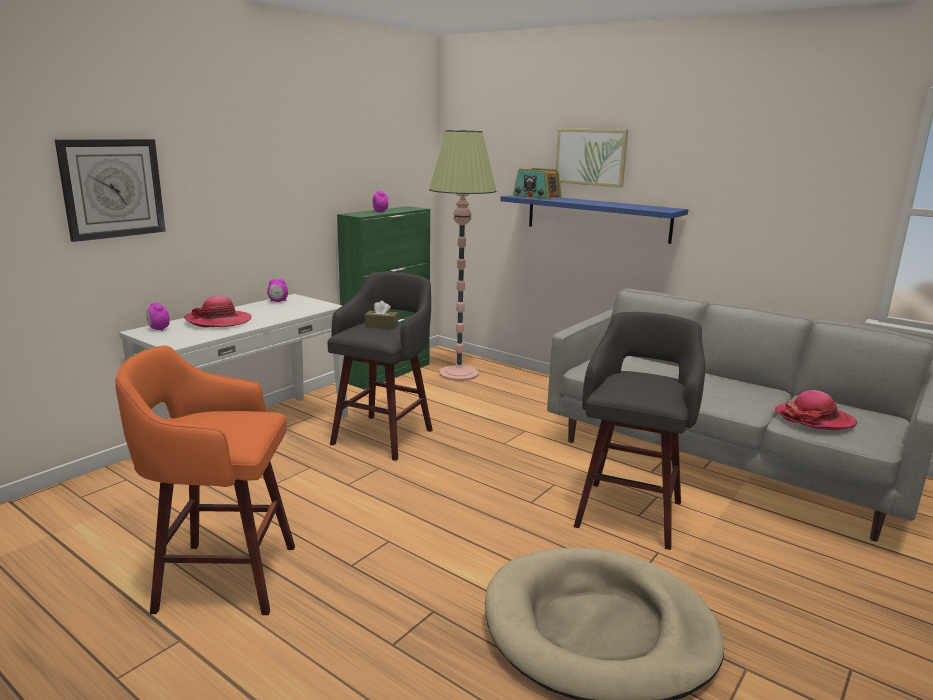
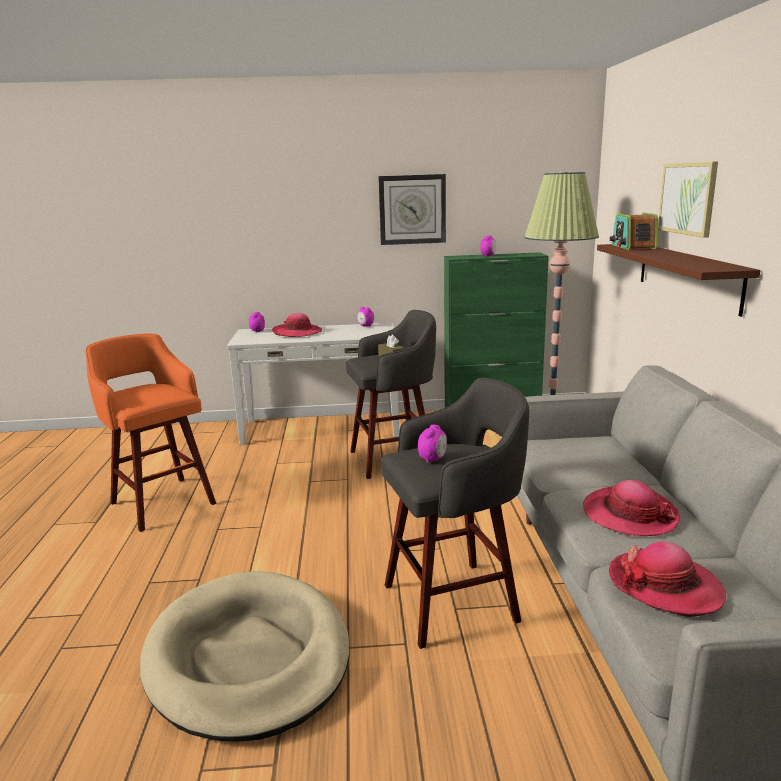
camera: 50 degrees right, 0 degrees up
(112, 188) = (240, 228): wall clock -> wall clock (412, 209)
(597, 217) = (687, 275): blue shelf -> brown shelf
(640, 387) = (433, 459): none -> alarm clock
(724, 391) = (629, 515): none -> hat

